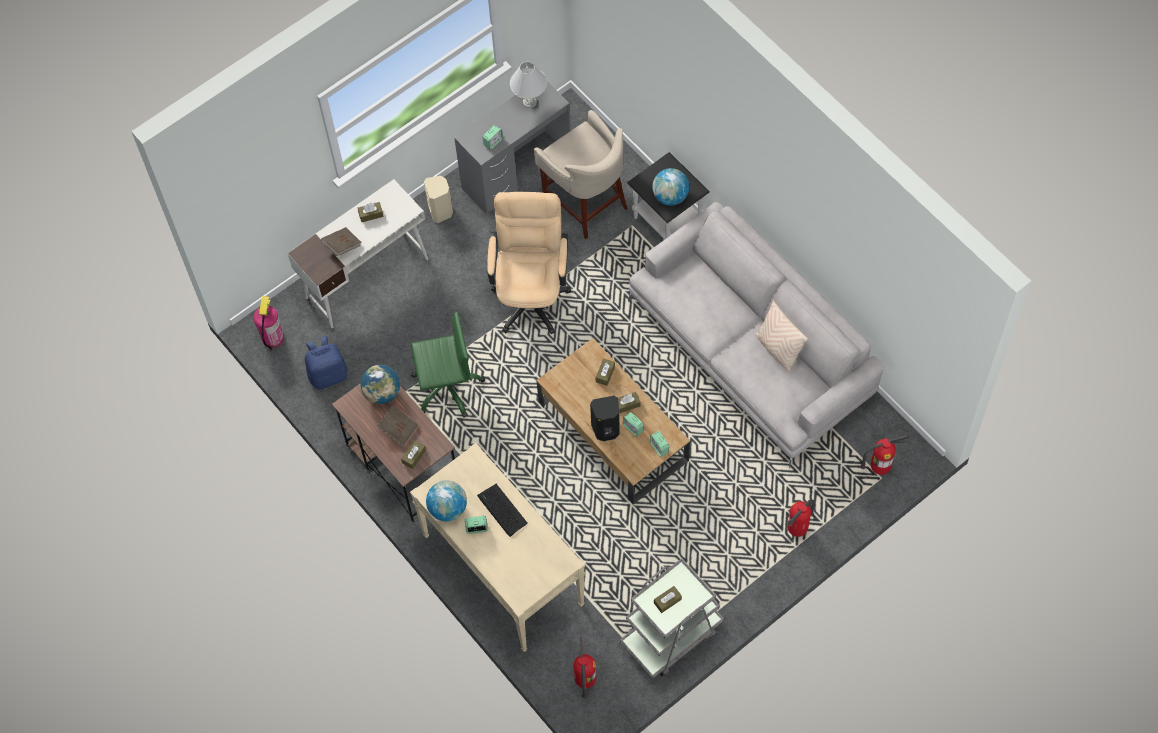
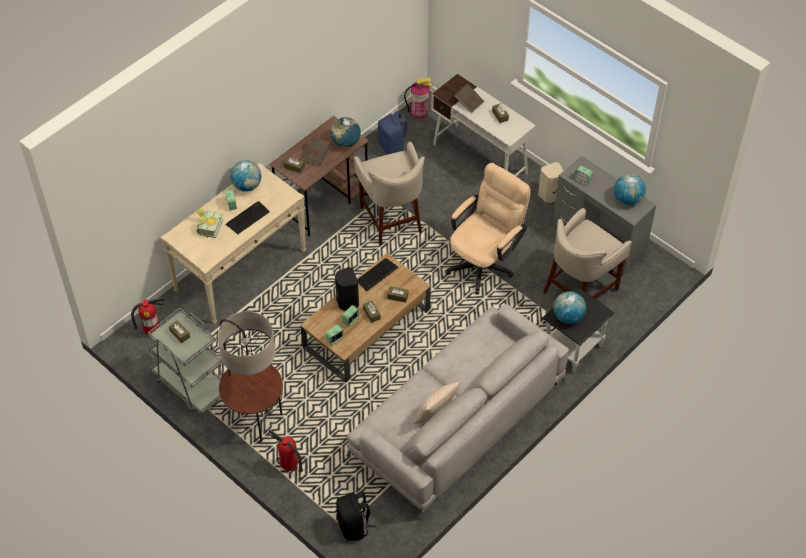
camera: 80 degrees right, 10 degrees down
(447, 387) = (392, 218): green office chair -> beige stool
(510, 558) = (207, 227): none -> book
(529, 102) = (628, 199): white table lamp -> globe
(531, 293) = (485, 262): beige office chair -> beige office chair turned 45 degrees counterclockwise
(569, 394) = (376, 274): none -> keyboard
(730, 563) = (255, 420): none -> floor lamp
(880, 467) = (354, 526): fire extinguisher -> black backpack

